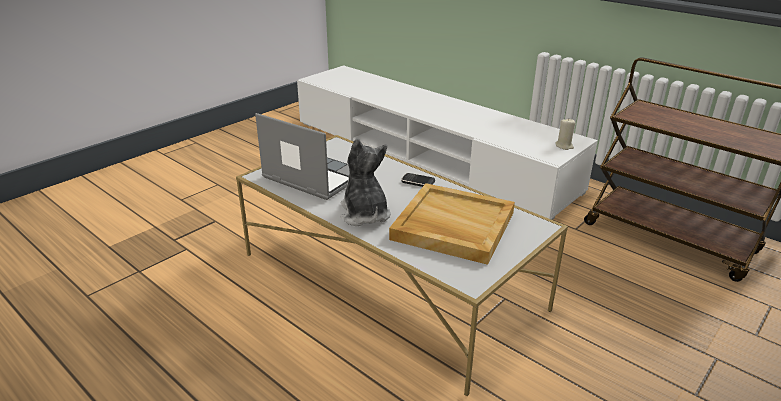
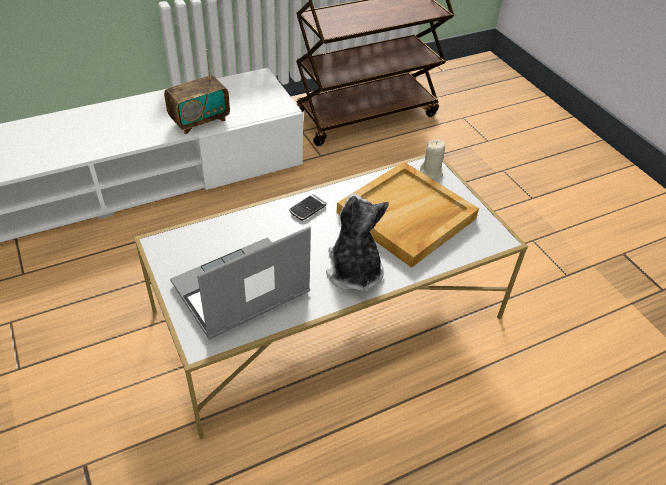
camera: 70 degrees left, 15 degrees up
(364, 214) = (354, 271): plush toy -> plush toy turned 75 degrees clockwise
(491, 134) = (199, 121): none -> radio
(564, 146) = (265, 90): beige candle -> beige candle (431, 172)

